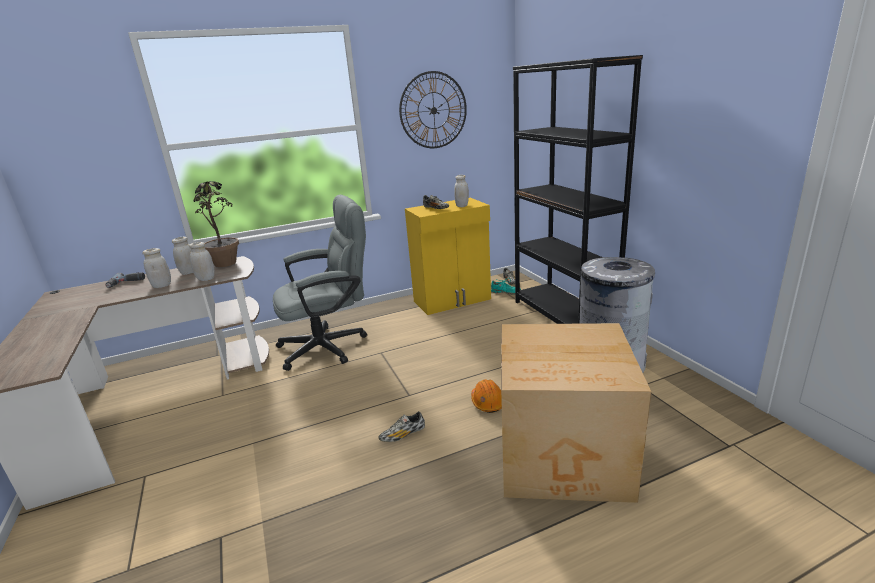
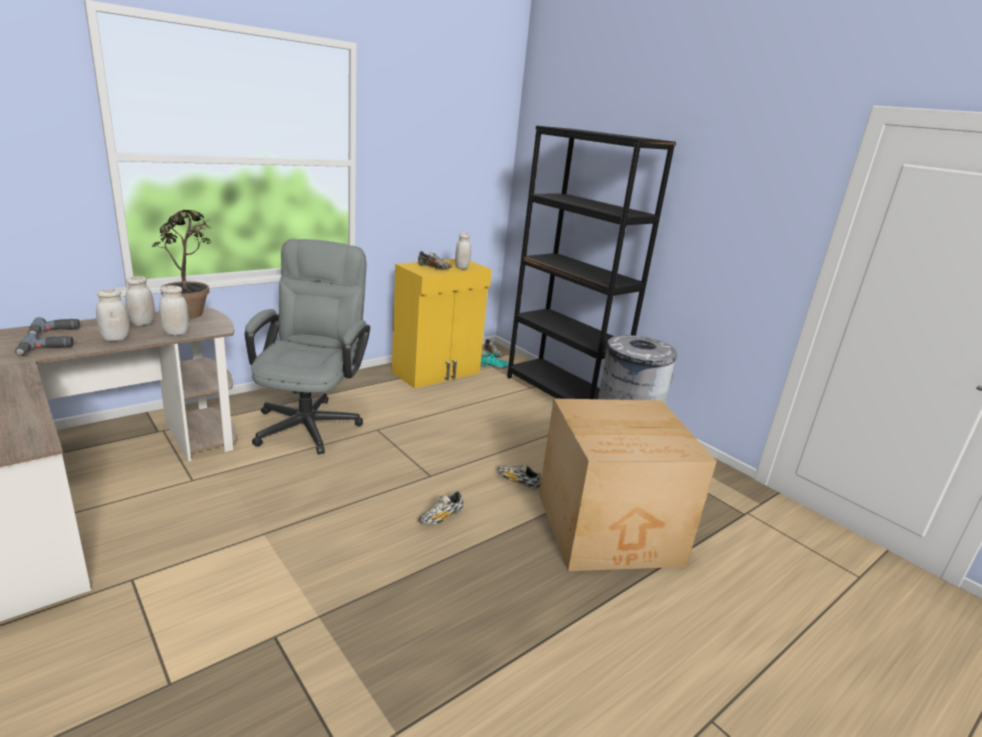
camera: 20 degrees left, 0 degrees up
(110, 297) = (45, 350): none -> power drill
(331, 345) = (311, 421): grey office chair -> grey office chair turned 45 degrees counterclockwise
(433, 110) = (433, 155): wall clock -> none
(487, 402) = (517, 481): orange hard hat -> shoe

